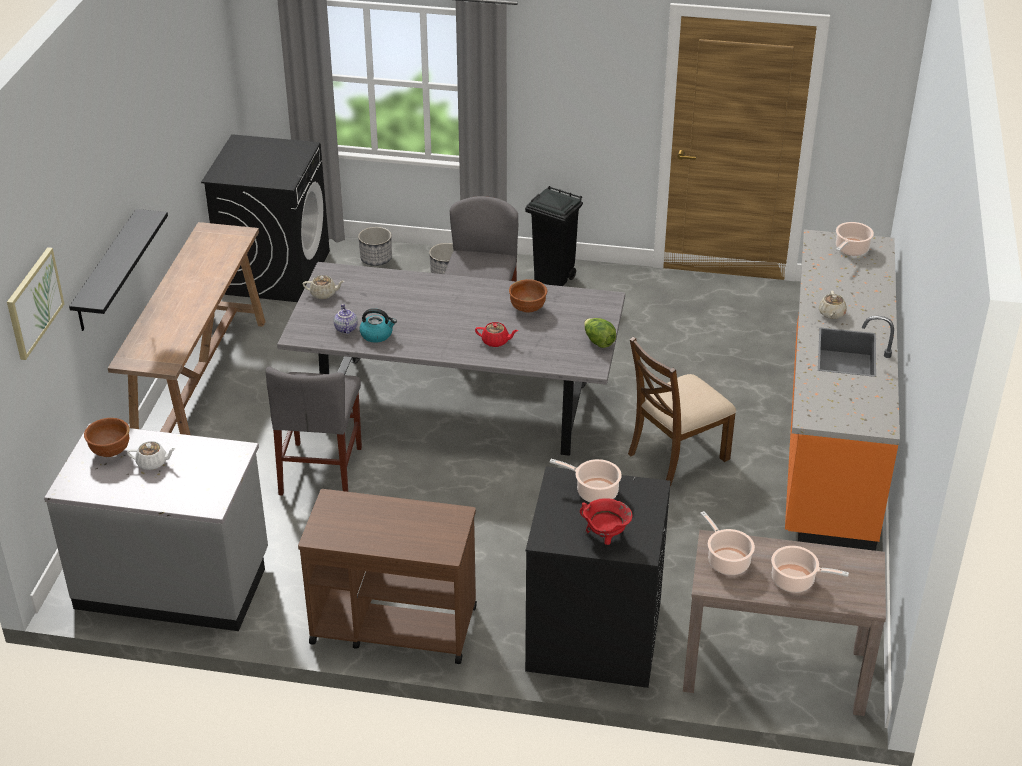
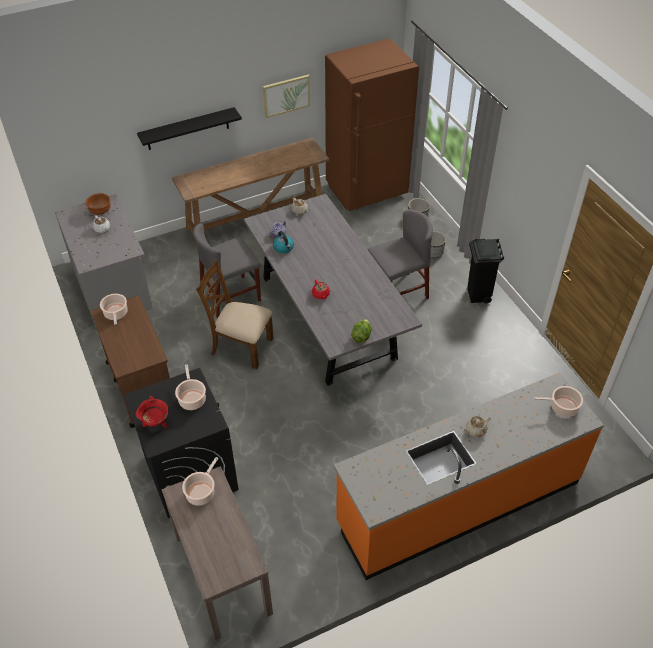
camera: 55 degrees right, 10 degrees up
(34, 302) = (96, 118): picture -> picture (286, 95)
(275, 272) = (367, 191): black washing machine -> brown fridge
(527, 309) = (363, 291): brown bowl -> none
(676, 456) = (370, 434): brown chair -> brown chair (241, 346)
(796, 581) = (207, 535): cooking pot -> cooking pot (116, 314)

